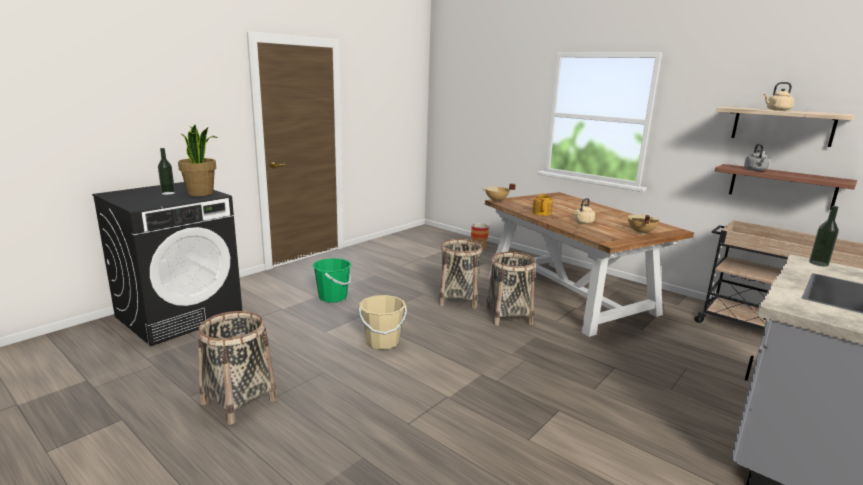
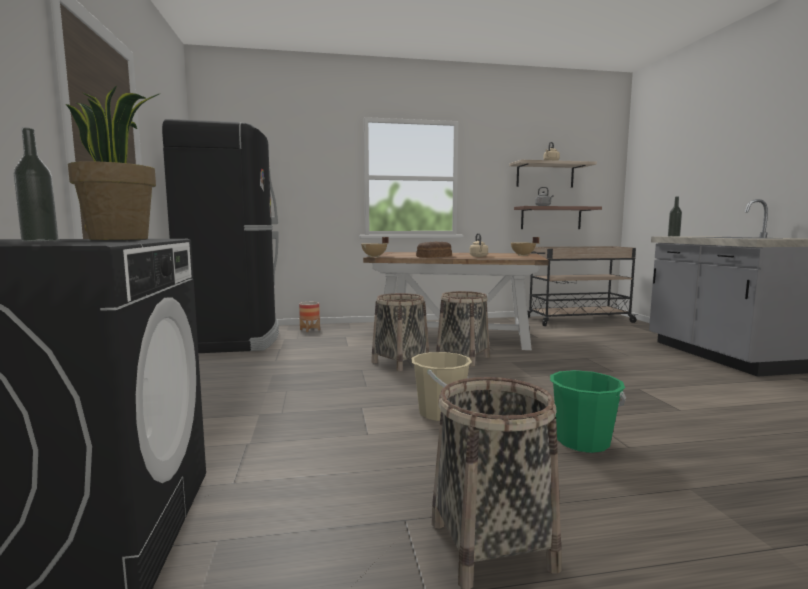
camera: 50 degrees left, 10 degrees down
(333, 297) = (281, 406): green bucket -> green bucket (582, 442)
(420, 240) = (235, 338): none -> black fridge
(542, 213) = (435, 257): teapot -> bread

